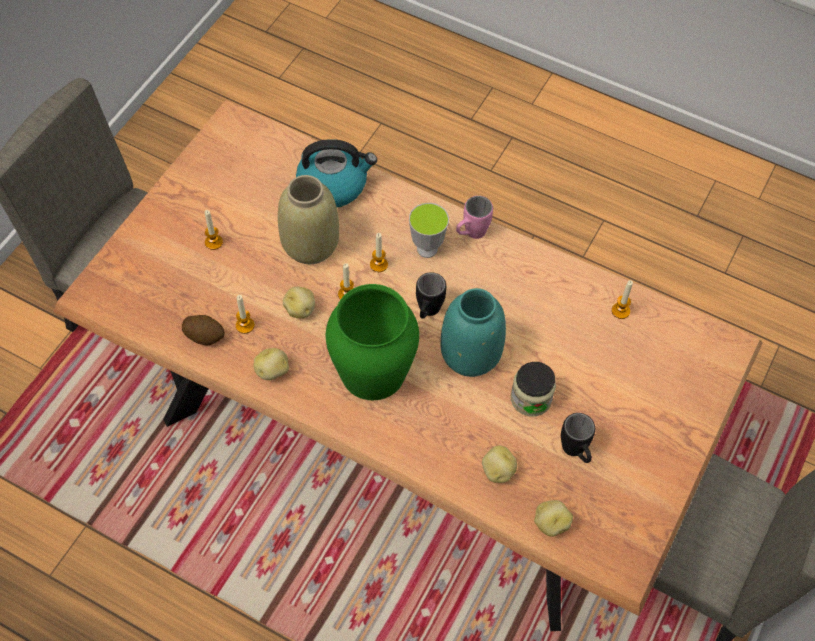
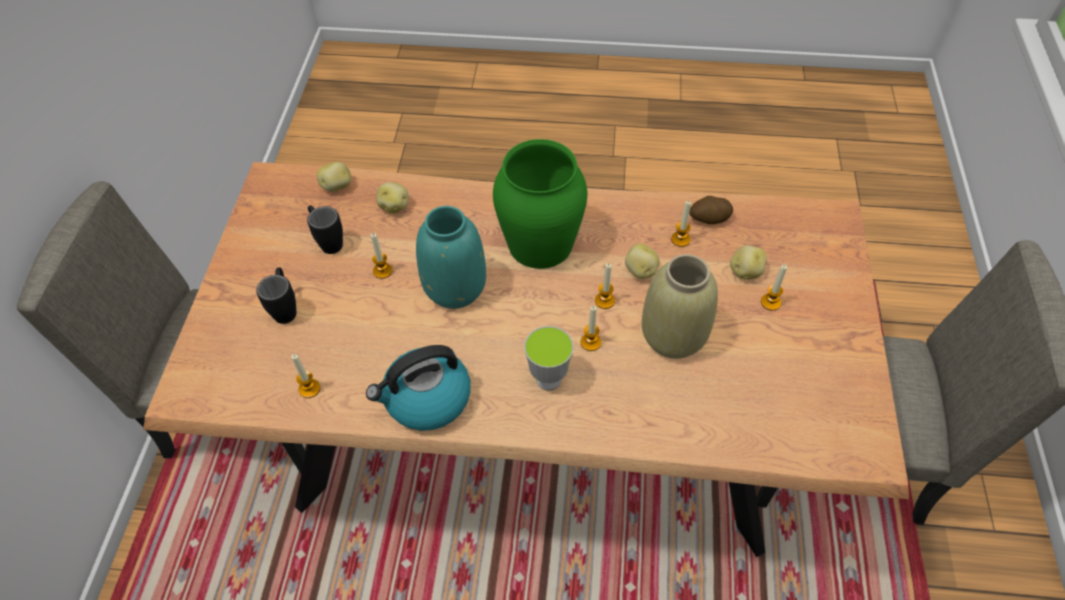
camera: 160 degrees right, 5 degrees down
(273, 371) = (628, 213): potato -> potato (745, 271)
(334, 185) = (695, 416): kettle -> kettle (426, 399)
(427, 313) = (515, 312): black mug -> black mug (286, 308)
(470, 234) = (507, 415): pink mug -> none
(531, 398) = (382, 271): jar -> candle

